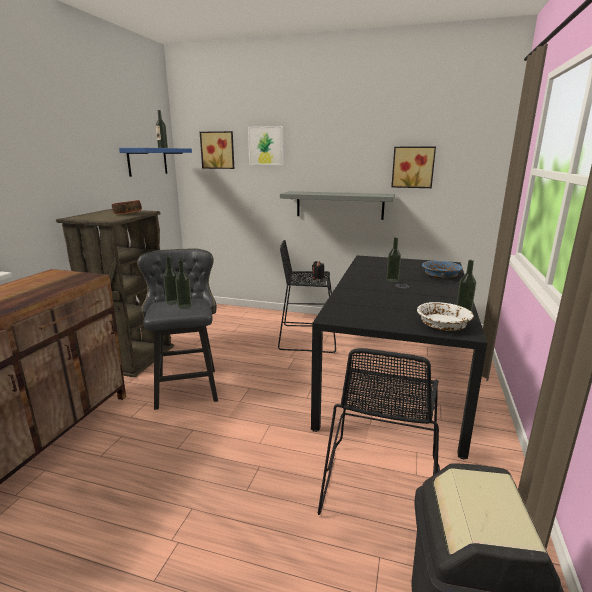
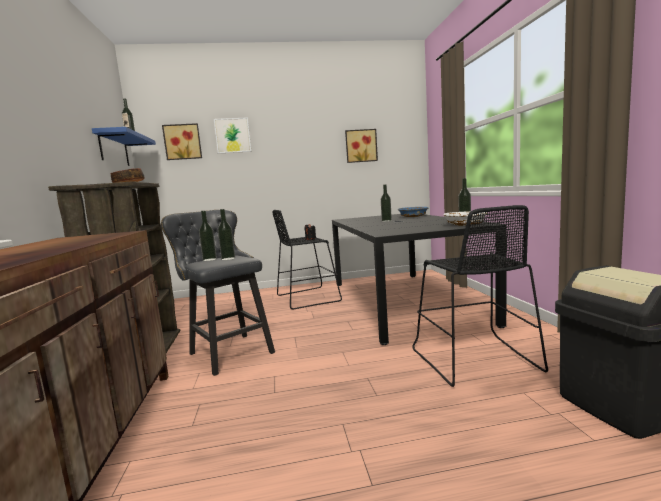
camera: 25 degrees left, 10 degrees down
(339, 205) = (306, 182): grey shelf -> none

